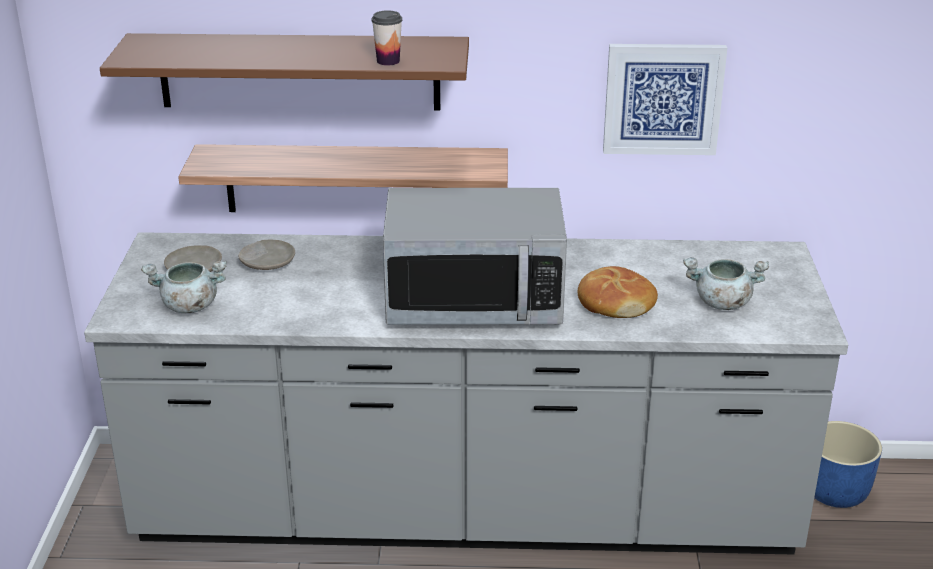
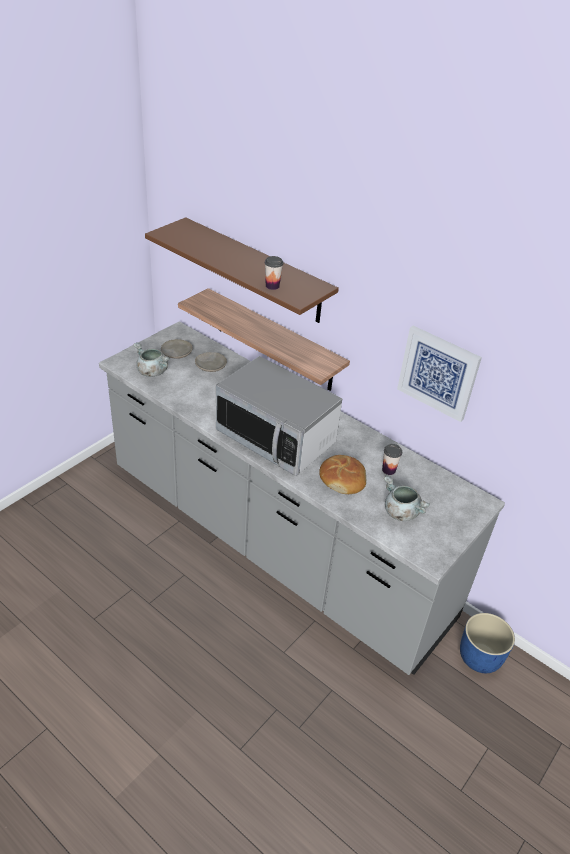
camera: 35 degrees right, 10 degrees up
(650, 269) = (388, 470): none -> cup

